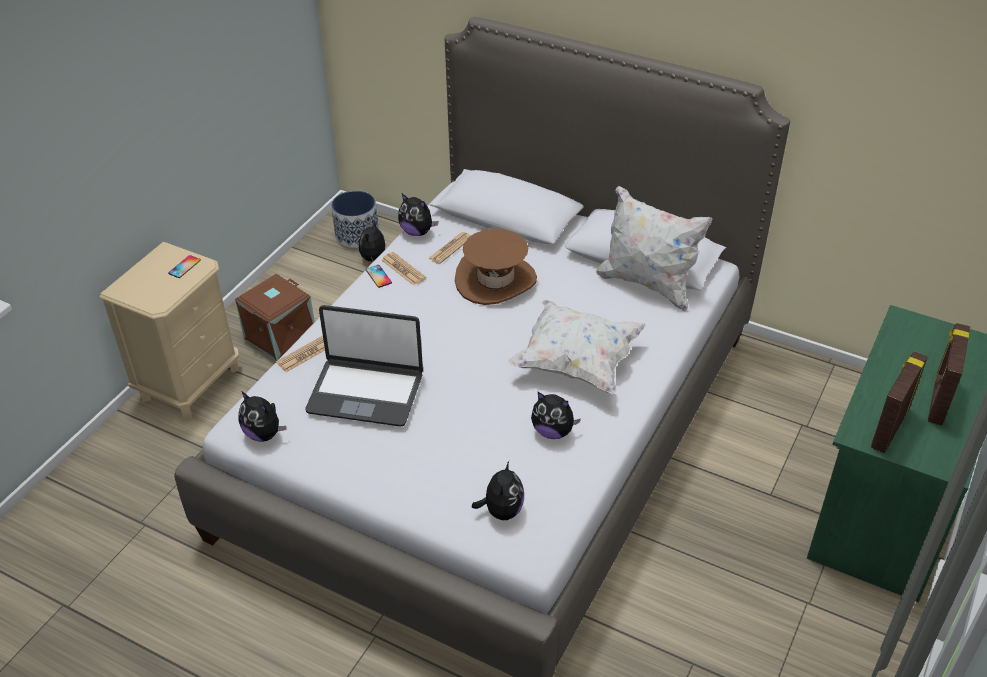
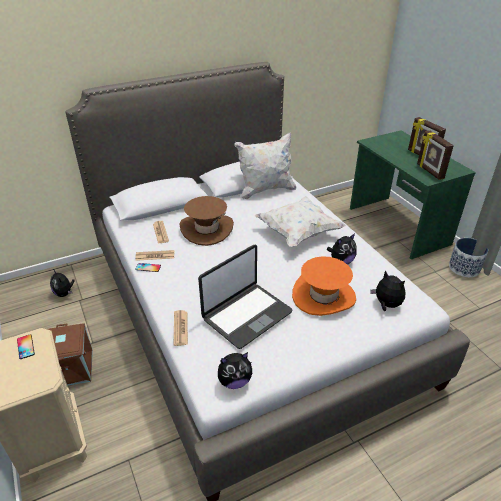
camera: 55 degrees left, 5 degrees down
(357, 235) = (34, 291): planter -> planter (464, 268)
(417, 232) = (130, 237): plush toy -> none
(464, 444) = (323, 296): none -> orange hat

